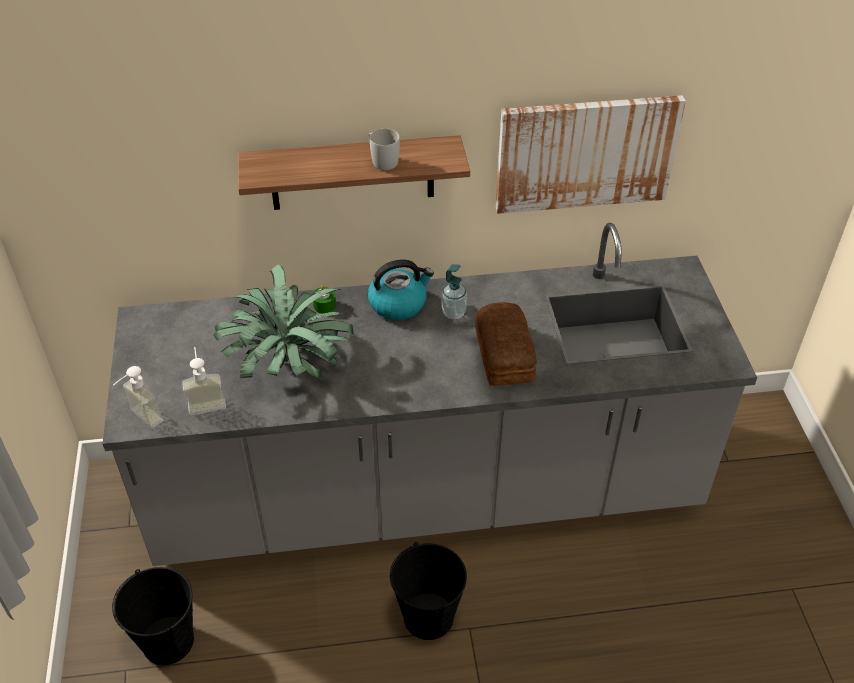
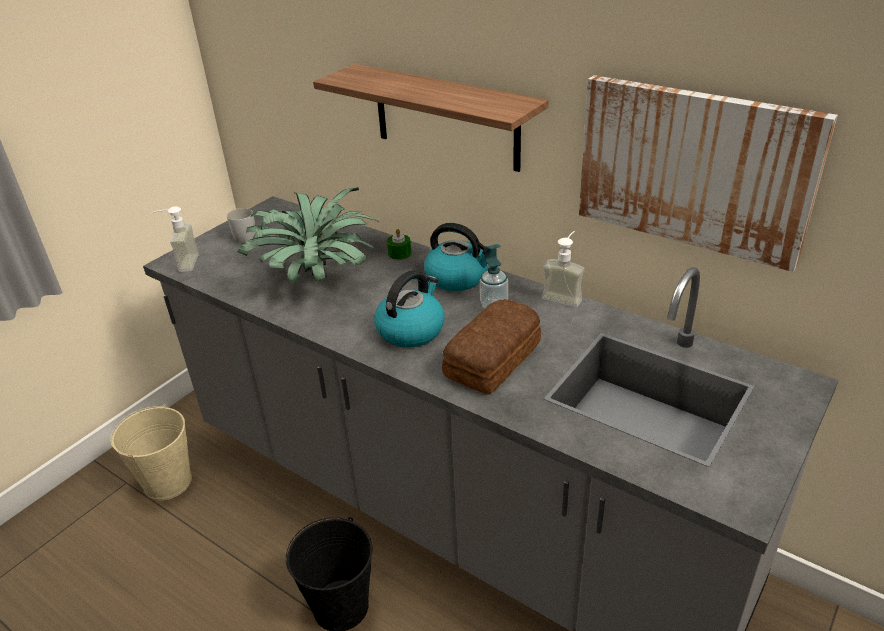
camera: 45 degrees right, 10 degrees down
(168, 641) = (168, 482): black bucket -> beige bucket
(206, 401) = (233, 273): soap dispenser -> soap dispenser (564, 295)
(382, 160) = (447, 95): white mug -> white mug (246, 235)
(422, 365) = (411, 330): none -> kettle

